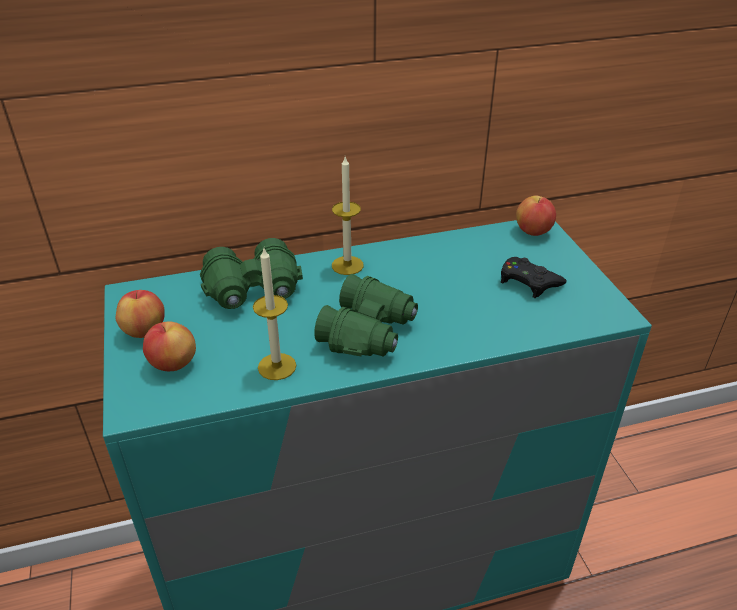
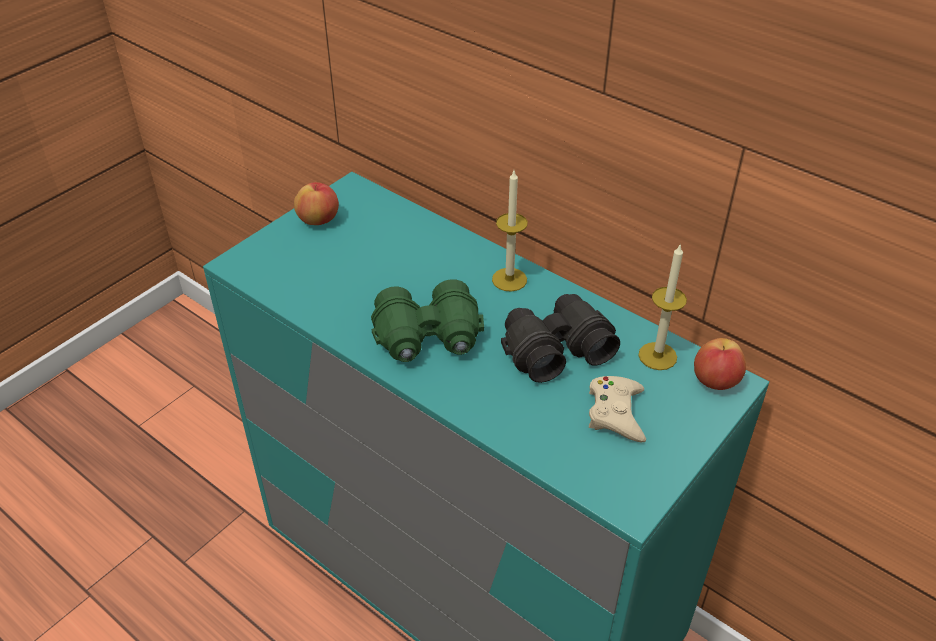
camera: 55 degrees right, 5 degrees up
(173, 364) = (296, 254): apple -> none
(254, 291) = (418, 246): green binoculars -> none
(277, 366) = (339, 308): candle -> candle (657, 356)
(442, 278) = (555, 348): none -> black binoculars
(528, 281) = (616, 413): black game controller -> beige game controller

